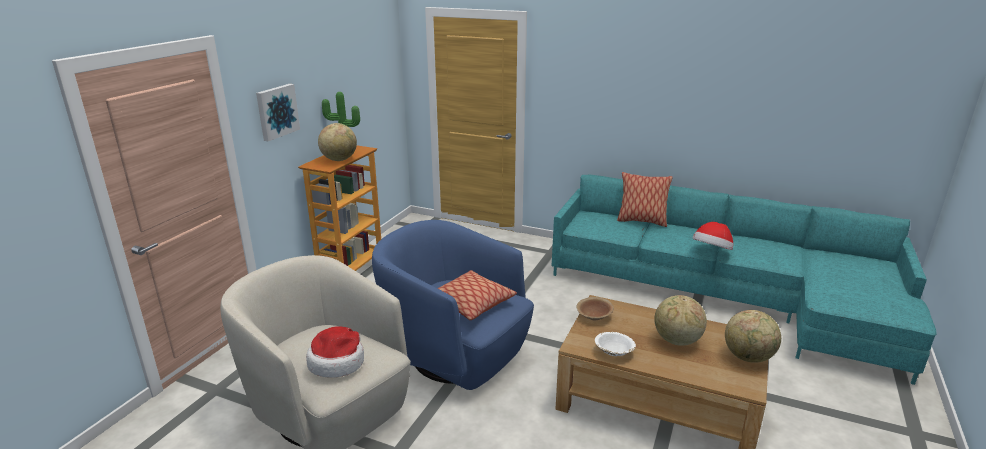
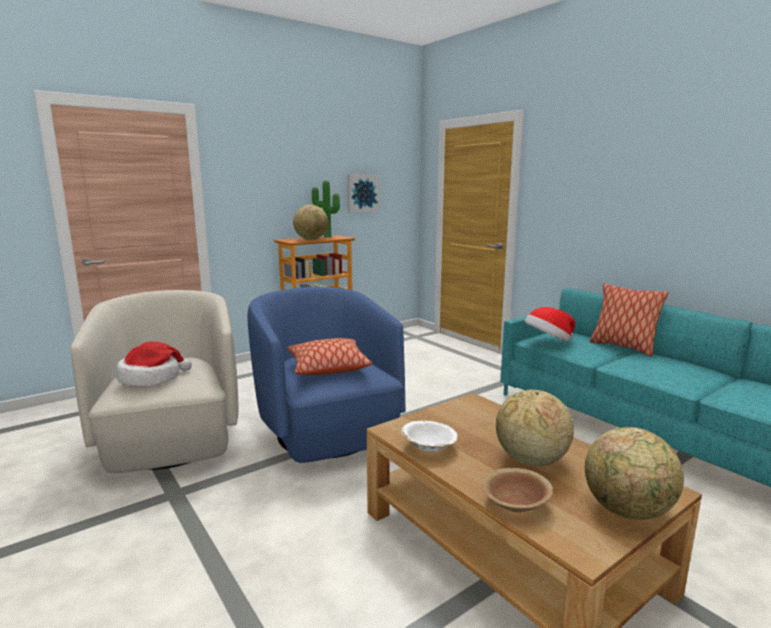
camera: 30 degrees right, 10 degrees down
(276, 111) = (257, 185): picture -> picture (362, 193)
(594, 316) = (451, 410): brown bowl -> brown bowl (515, 504)
(712, 251) = (695, 388): hat -> hat (548, 341)

